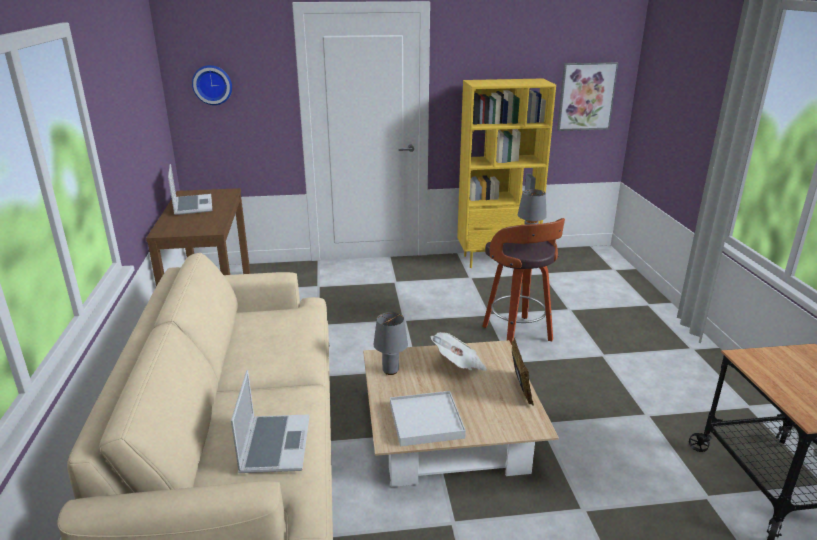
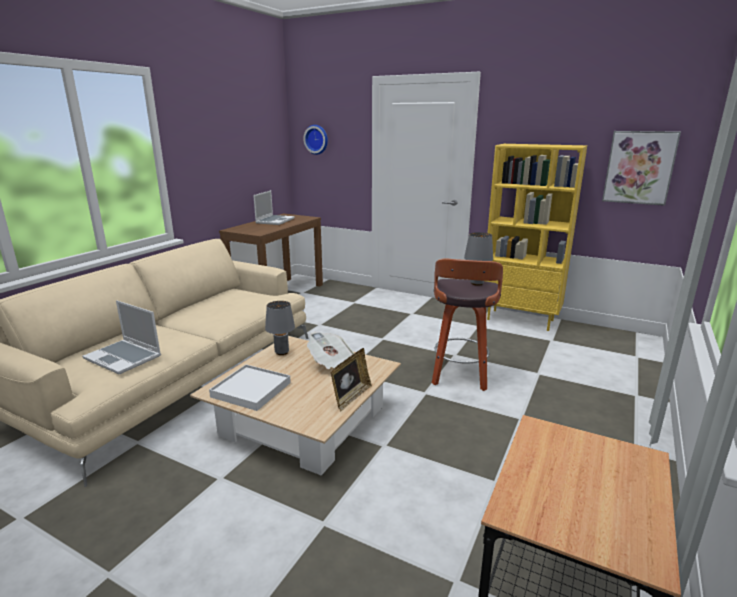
camera: 35 degrees right, 5 degrees down
(274, 444) = (124, 358): laptop -> laptop turned 90 degrees clockwise

